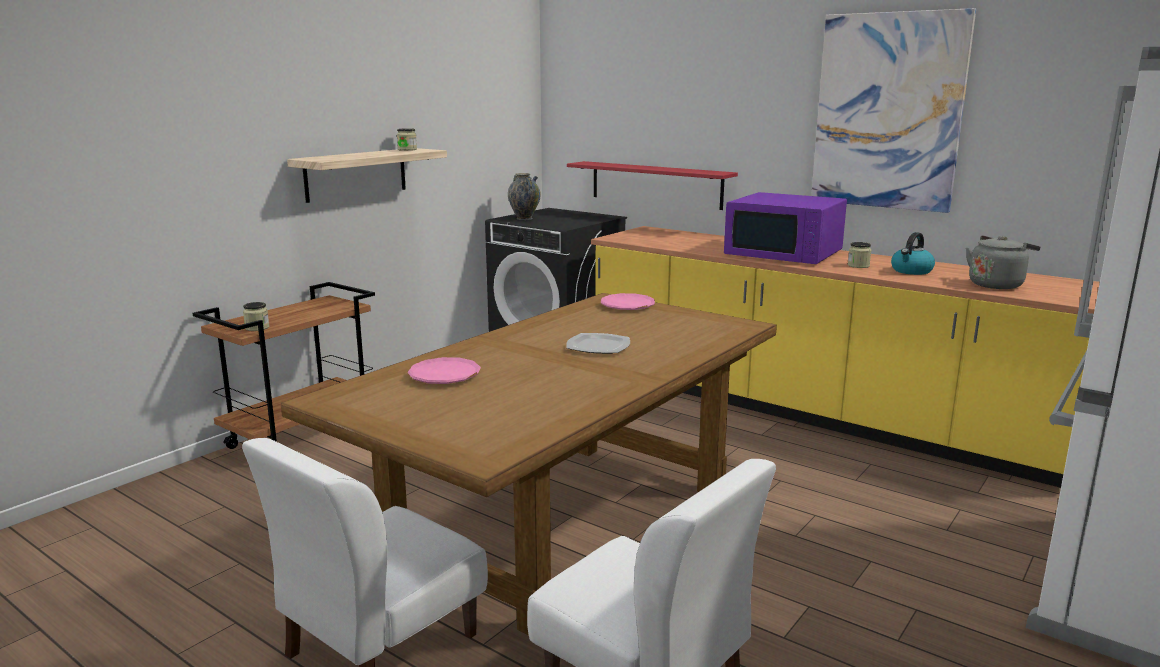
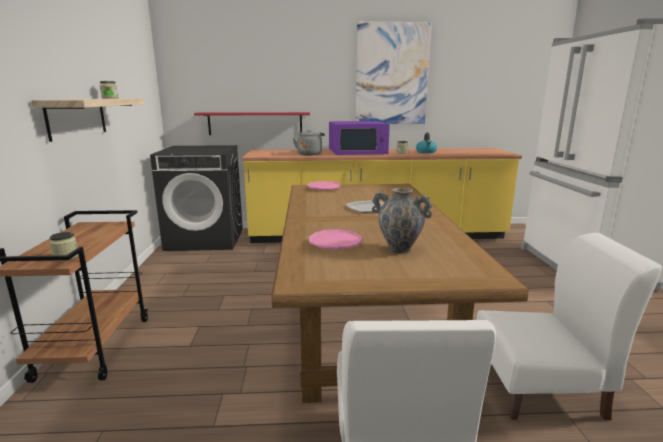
camera: 40 degrees left, 0 degrees up
(524, 218) = (176, 151): vase -> vase (399, 249)
(997, 284) = (467, 152): grey kettle -> grey kettle (309, 154)

